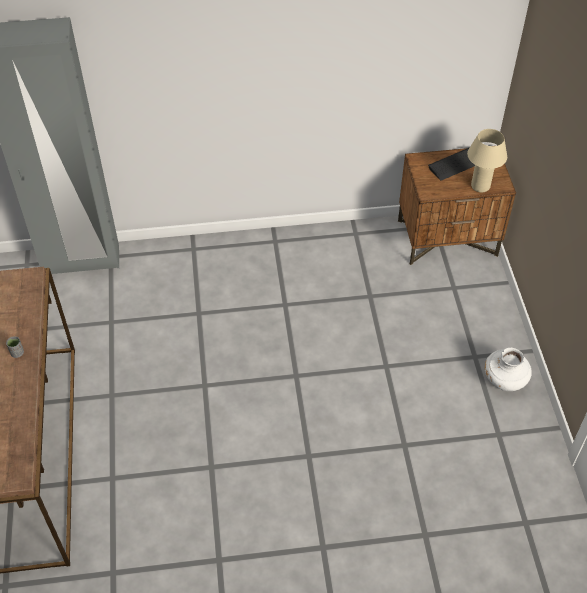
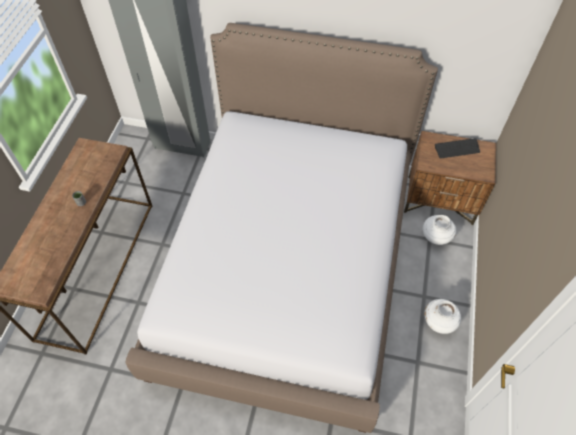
camera: 20 degrees right, 5 degrees up
(293, 373) = (288, 267): none -> bed
(460, 283) = (435, 237): none -> white vase
(480, 186) = (469, 171): beige table lamp -> none

